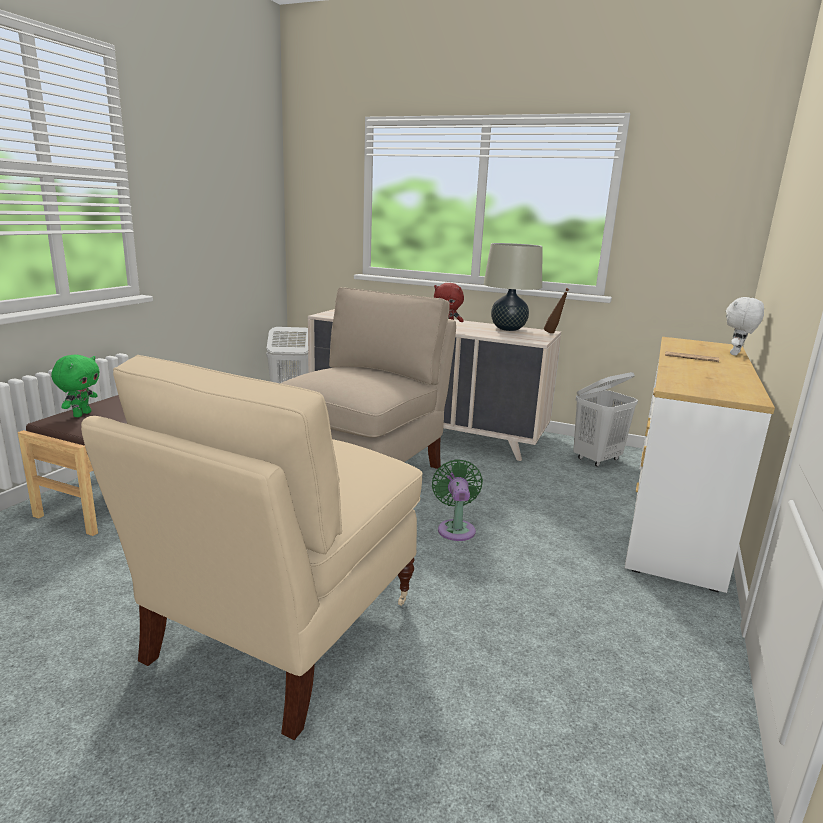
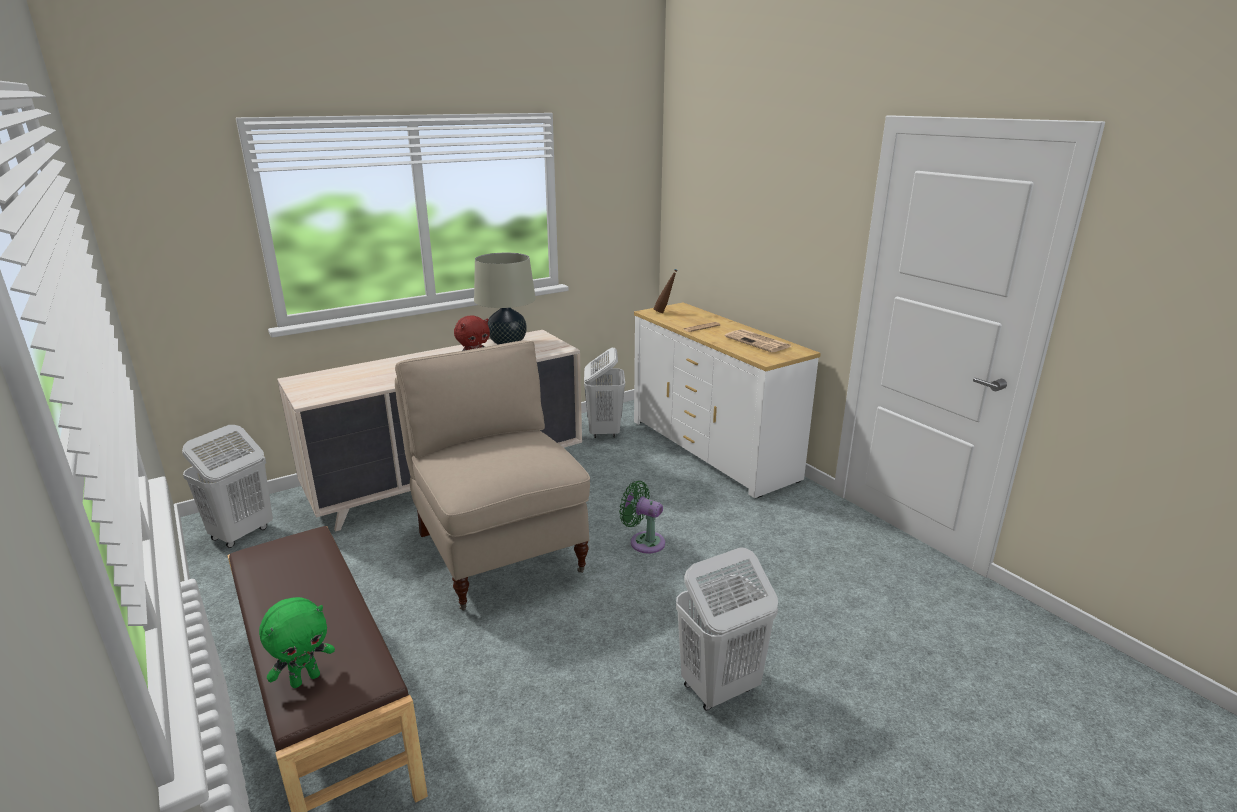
camera: 55 degrees left, 5 degrees up
(81, 414) = (305, 679): green plush toy -> green plush toy turned 90 degrees clockwise
(282, 631) = (719, 688): beige chair -> white laundry basket
(553, 333) = (546, 334): brown bottle -> brown bottle (664, 312)
(719, 380) = (758, 342): none -> newspaper
(736, 354) = (704, 313): white plush toy -> none

